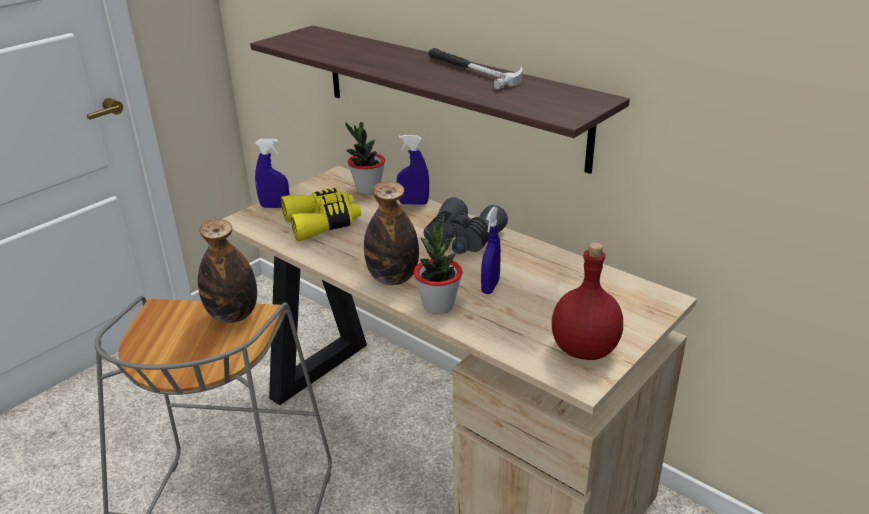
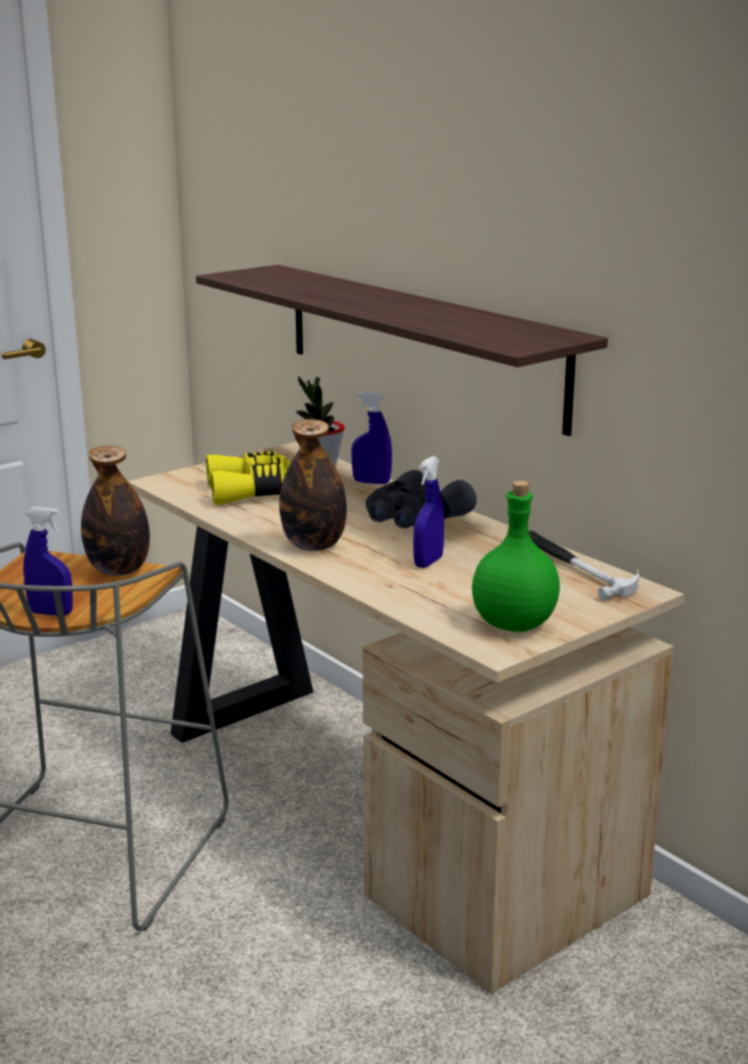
camera: 10 degrees right, 10 degrees down
(275, 206) = (201, 473): blue spray bottle -> blue spray bottle (51, 613)
(438, 305) = (357, 573): potted plant -> none
(472, 71) = (438, 308): hammer -> hammer (576, 567)
(585, 350) = (515, 625): red bottle -> green bottle

